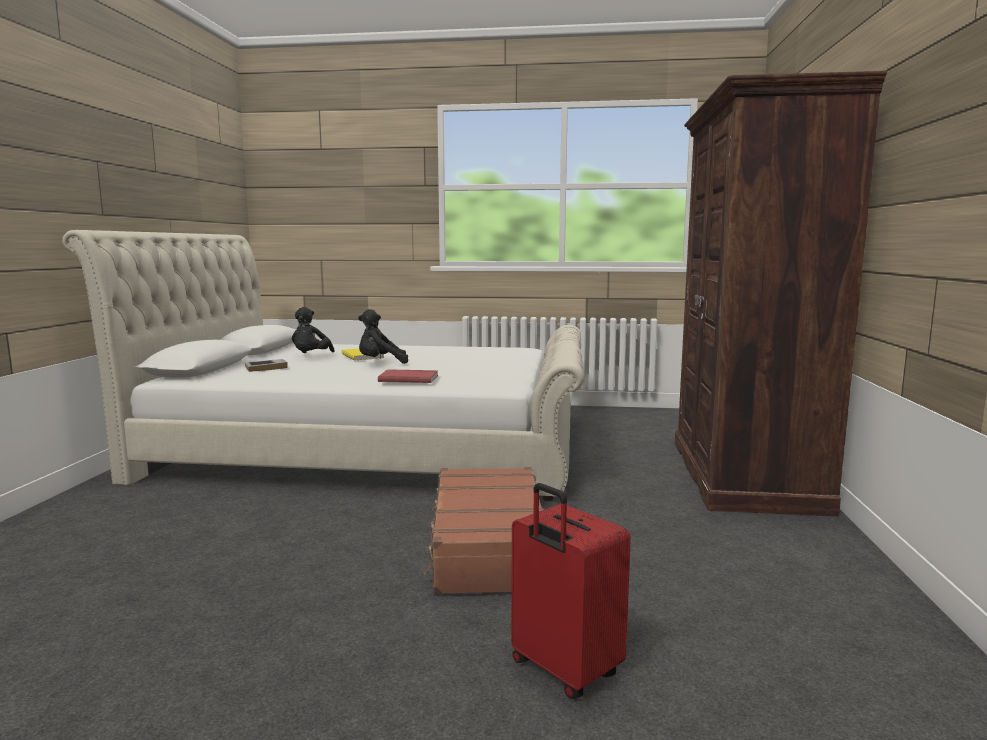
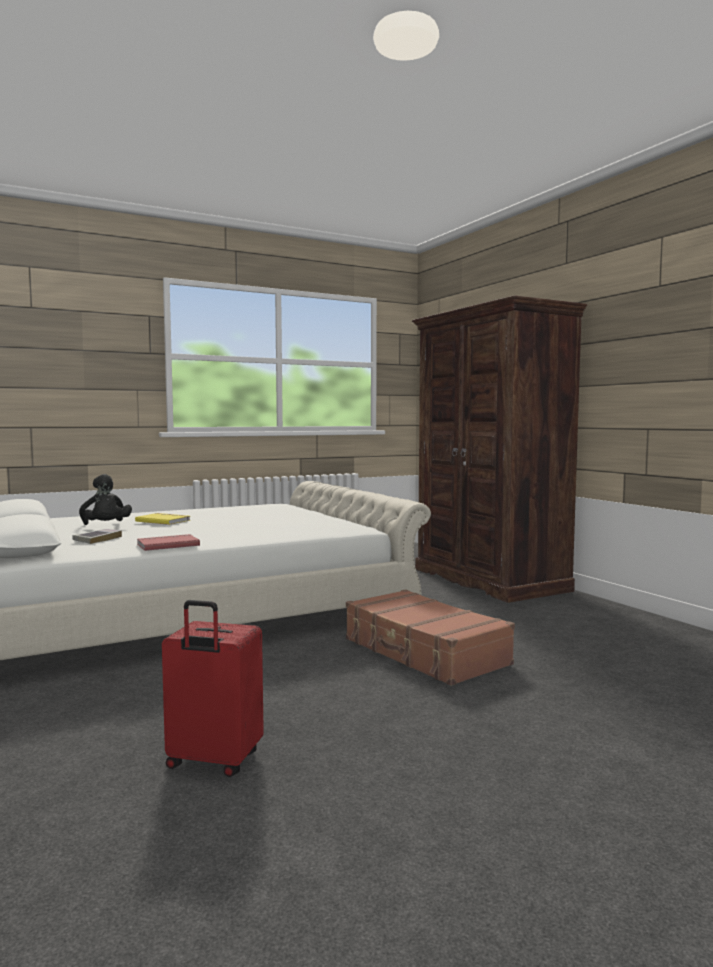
camera: 35 degrees left, 5 degrees down
(381, 363) = (203, 524): black plush toy -> none
(408, 378) = (275, 530): red book -> red book (167, 544)
(563, 670) = (593, 697): red suitcase -> red suitcase (213, 761)

